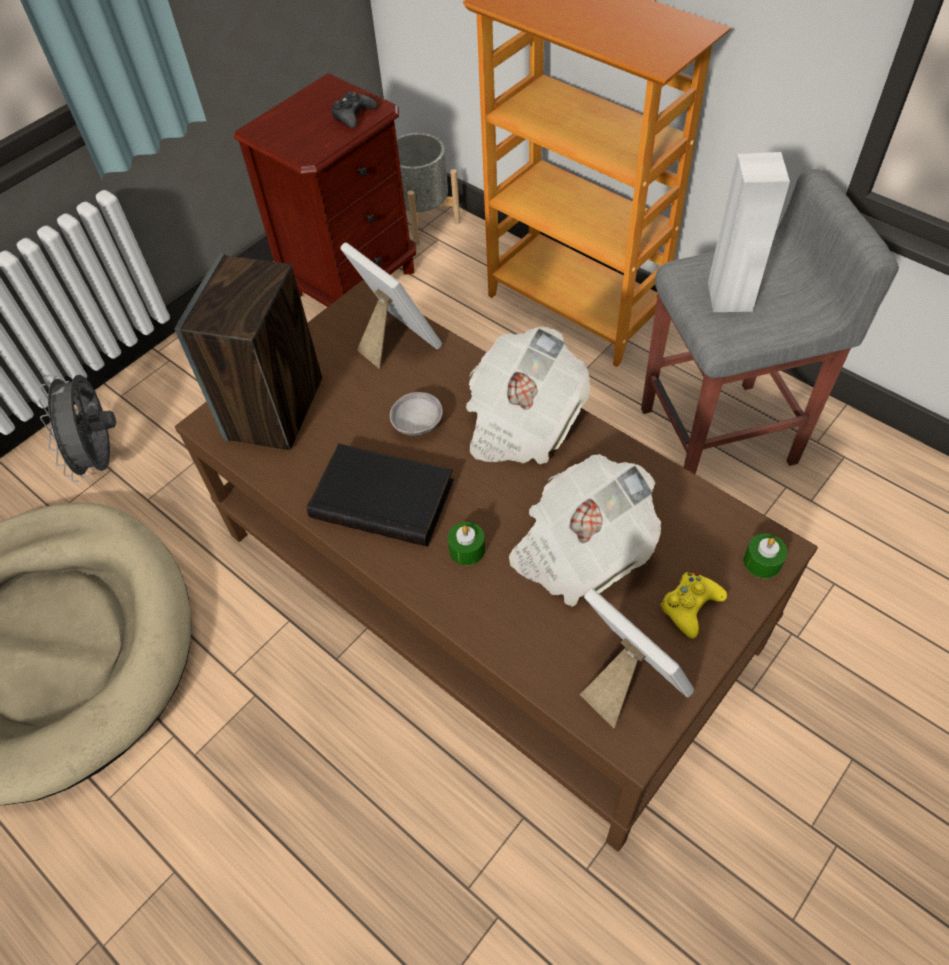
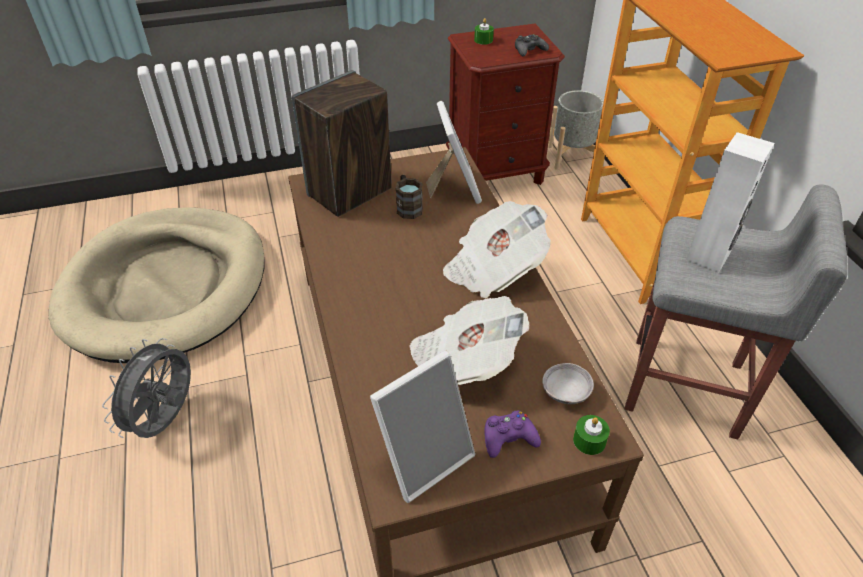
camera: 30 degrees right, 10 degrees down
(102, 458) = (273, 204): grey fan -> grey fan (167, 420)
(362, 393) = (408, 207): none -> brown mug
(384, 497) = (368, 268): black book -> none
(418, 424) = (425, 239): grey bowl -> grey bowl (565, 393)
(467, 549) = (391, 323): green candle -> green candle (483, 40)
(627, 680) = (423, 457): picture frame -> picture frame turned 60 degrees clockwise
(690, 606) = (508, 438): yellow game controller -> purple game controller

